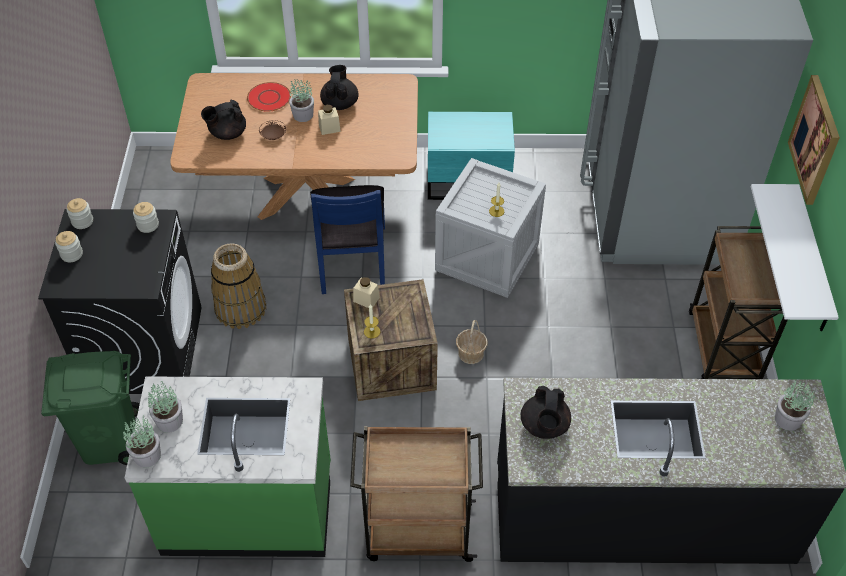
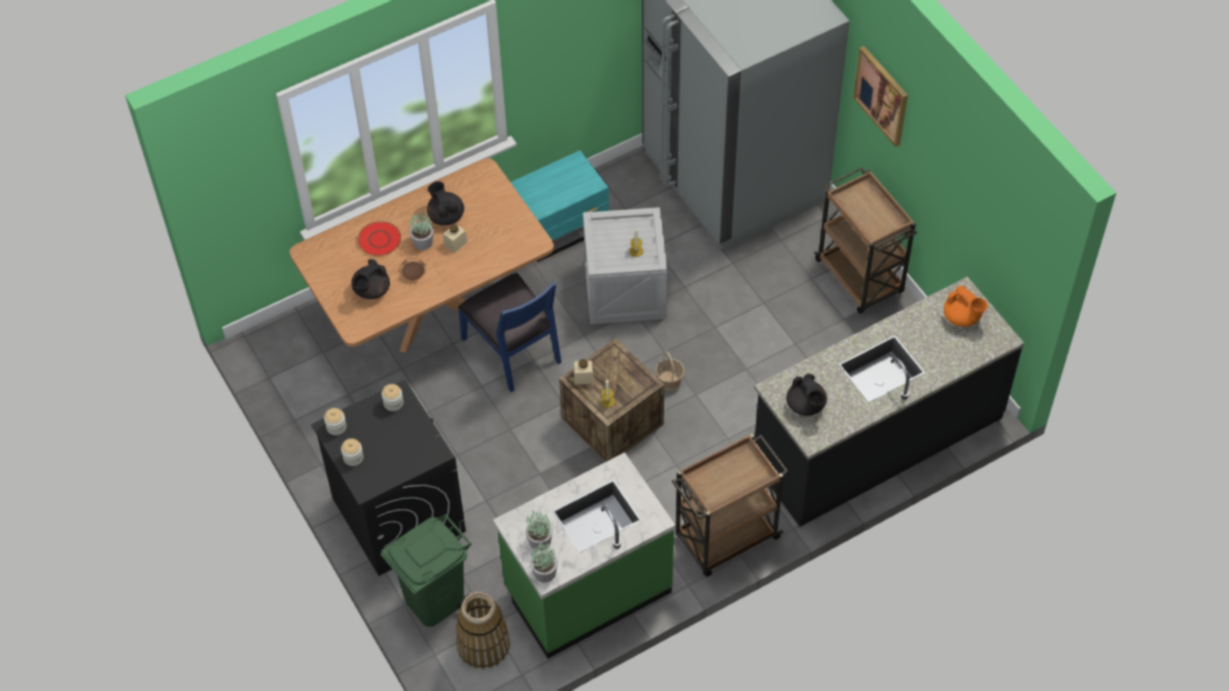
camera: 30 degrees left, 5 degrees up
(241, 308) = (452, 439): basket -> basket (483, 644)
(787, 420) = (962, 317): potted plant -> orange teapot
(812, 261) = (917, 188): white shelf -> none

